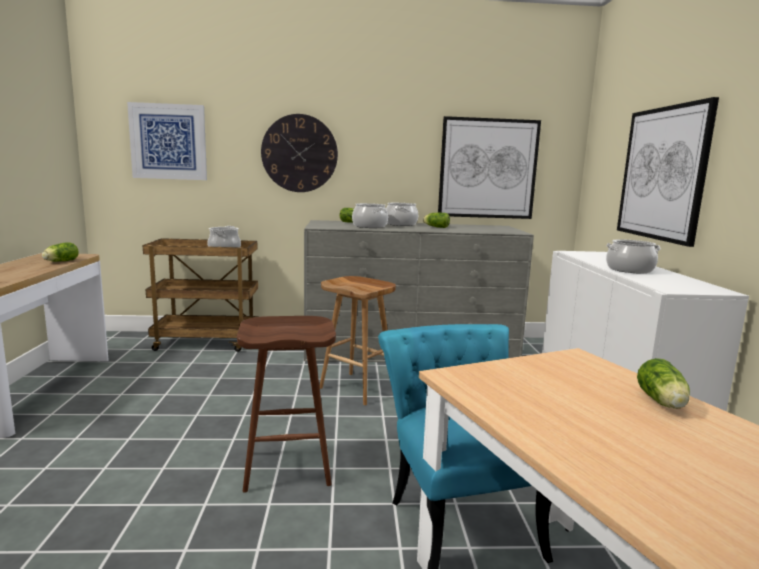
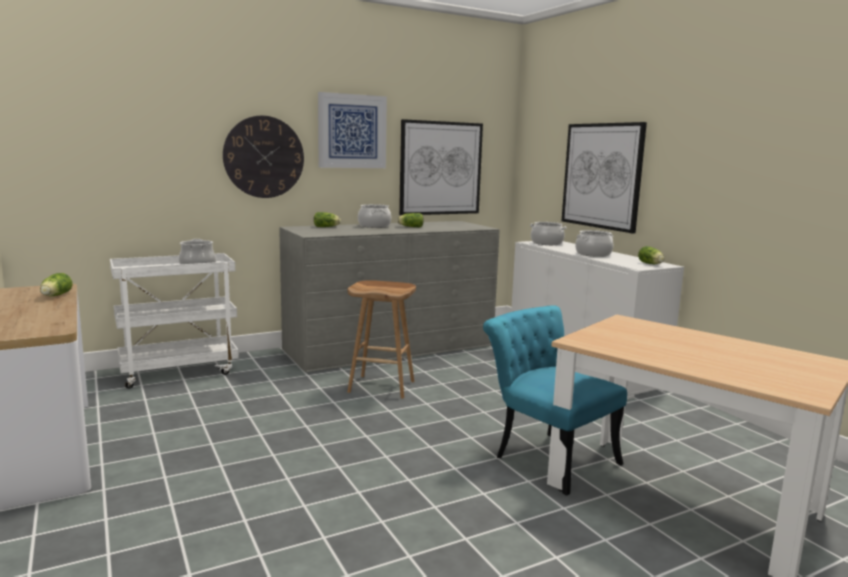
camera: 25 degrees left, 0 degrees up
(168, 142) = (112, 146): picture -> picture (352, 131)
(208, 342) = (179, 371): brown cart -> white cart
(289, 468) = (394, 454): brown stool -> none
(370, 226) = (355, 230): cooking pot -> cooking pot (547, 243)
(662, 403) = (696, 337): lettuce -> lettuce (651, 264)

